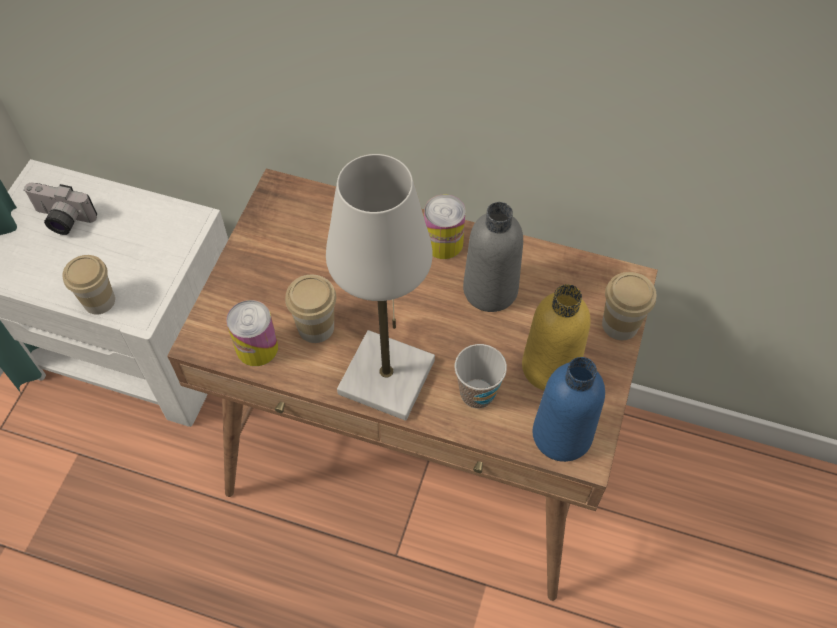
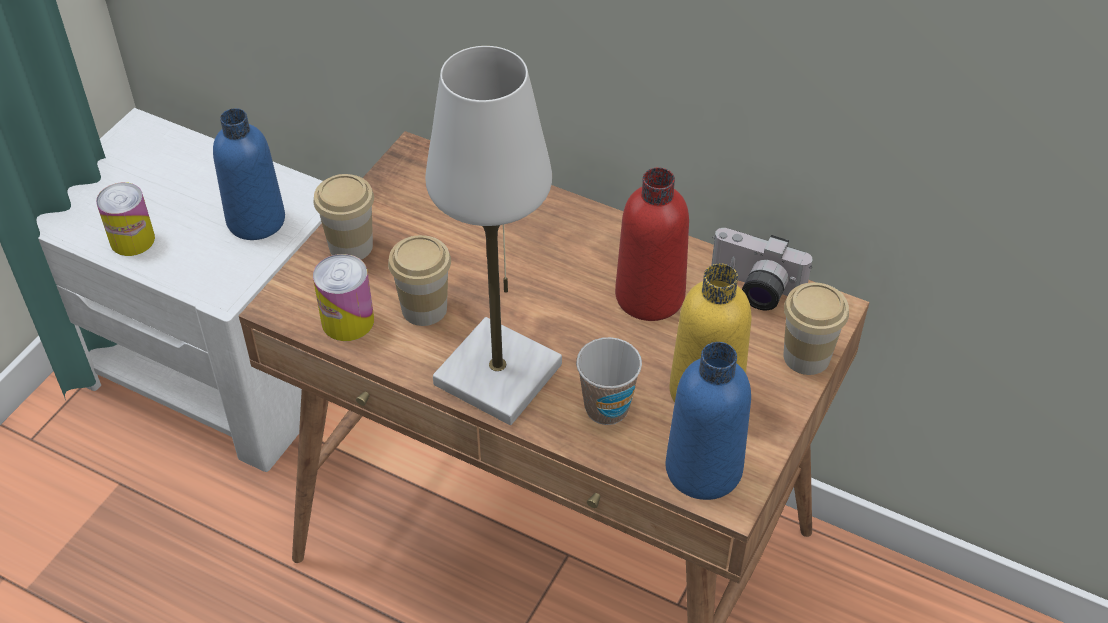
camera: 10 degrees right, 10 degrees down
(61, 220) = (155, 177): camera -> camera (753, 289)
(99, 301) = (178, 271): cup -> cup (351, 246)
(152, 247) = (256, 220): none -> blue bottle
(443, 243) = (603, 237): can -> can (132, 240)
(490, 290) = (649, 296): grey bottle -> red bottle

